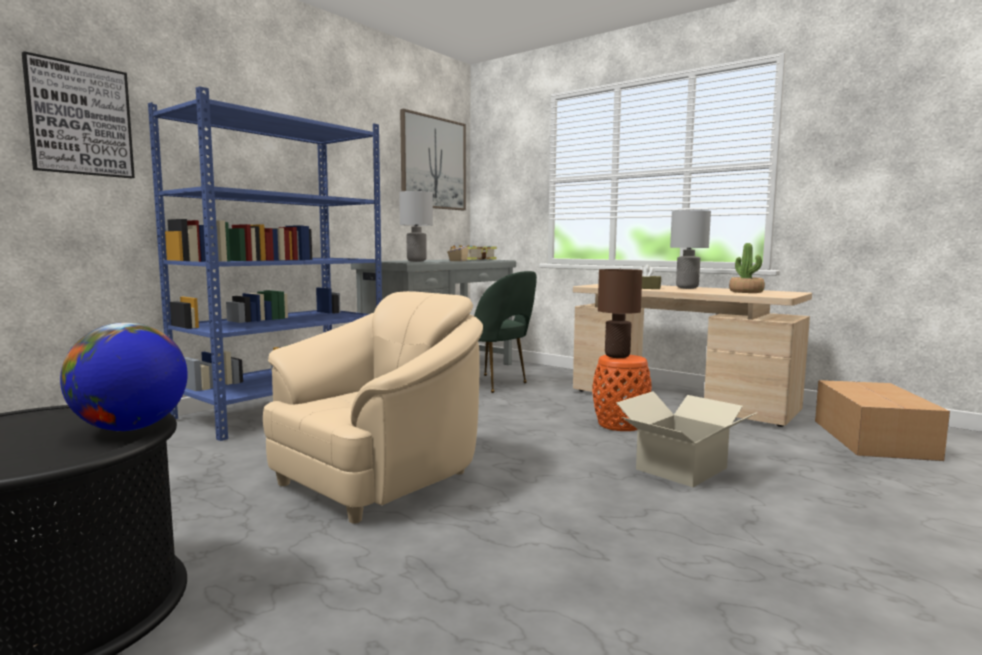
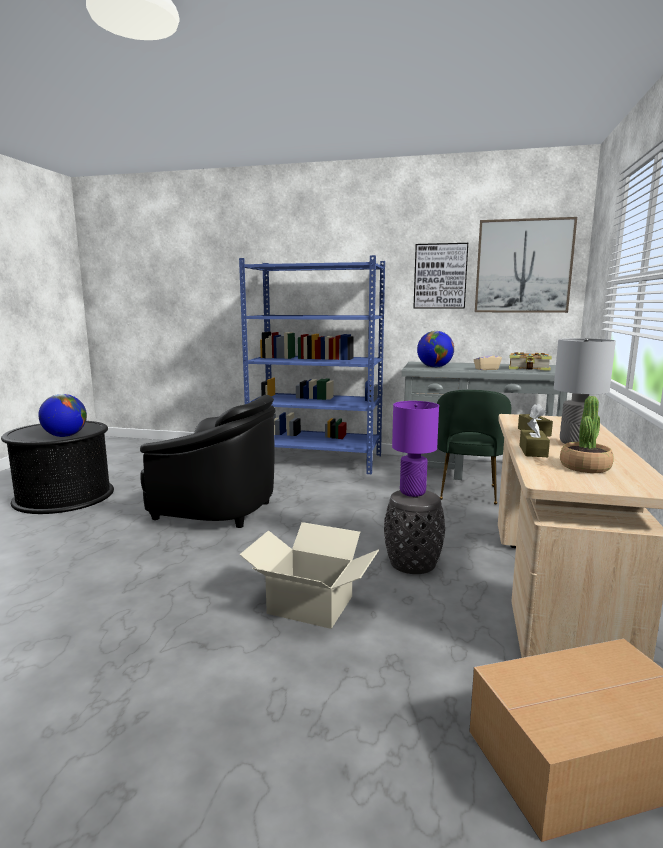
camera: 65 degrees right, 5 degrees up
(80, 119) = (235, 278): picture -> picture (440, 276)
(379, 479) = (215, 510): beige armchair -> black armchair
(416, 261) = (434, 367): grey table lamp -> globe
(616, 357) = (412, 494): brown table lamp -> purple table lamp
(620, 425) = (412, 563): orange stool -> grey stool
(702, 292) = (533, 451): none -> brown tissue box

